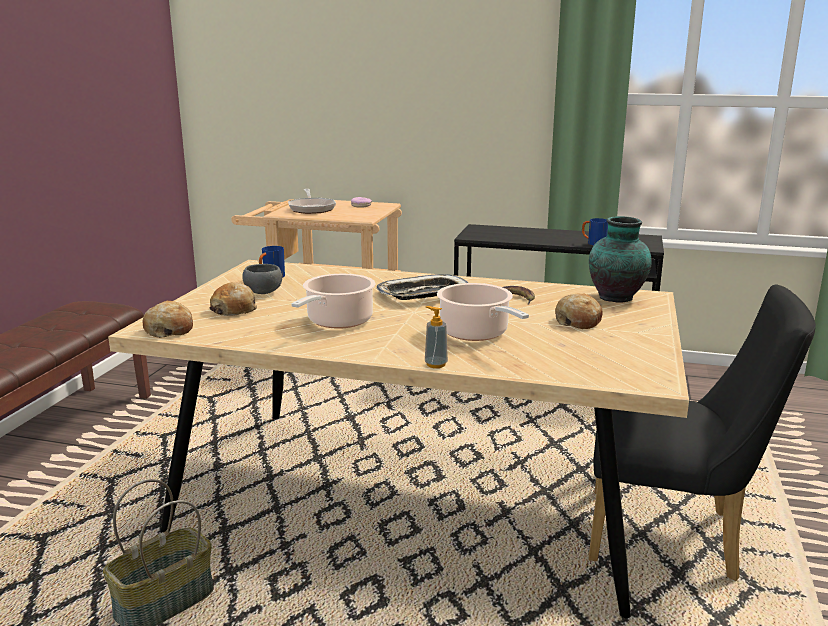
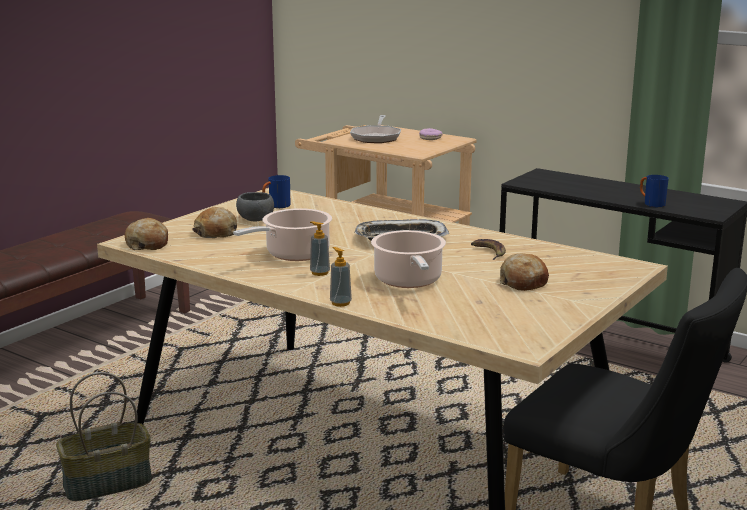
camera: 20 degrees right, 0 degrees up
(382, 336) = (319, 273): none -> soap dispenser
(617, 297) = (596, 264): vase -> none

